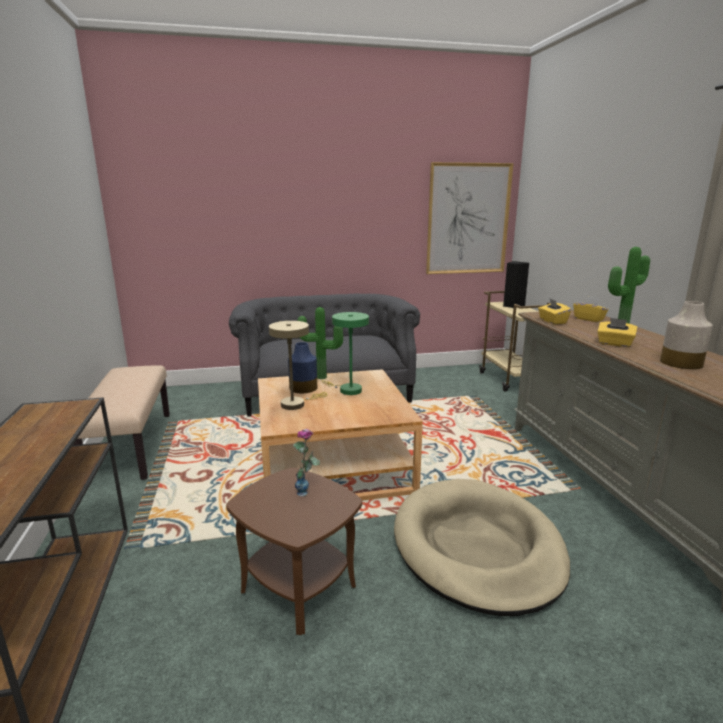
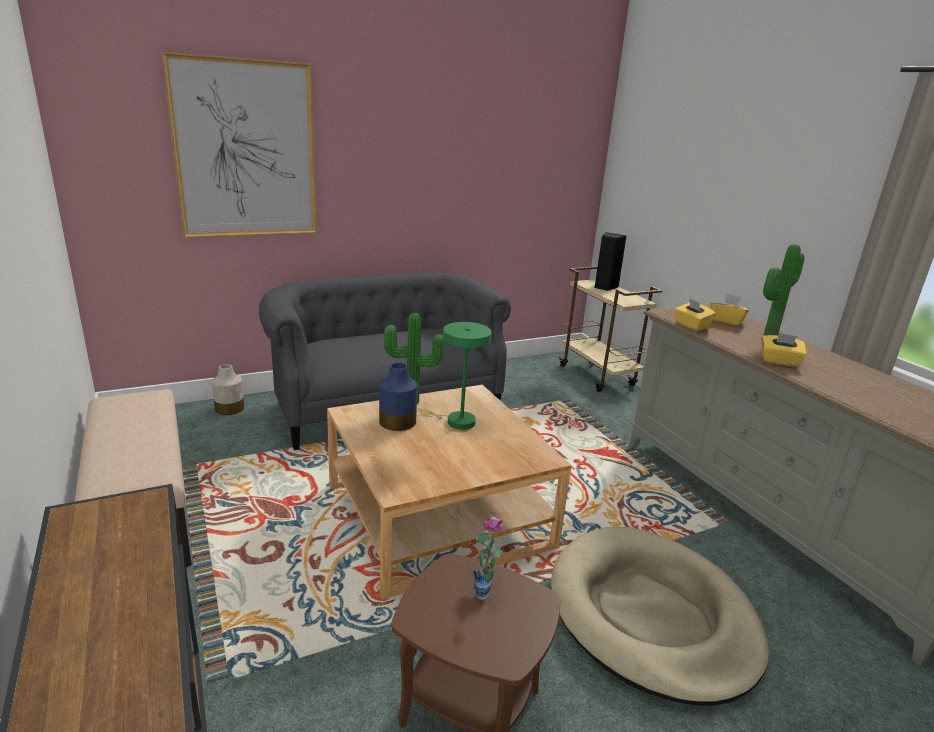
camera: 15 degrees left, 5 degrees up
(296, 404) = (402, 449): beige table lamp -> none
(468, 219) = (551, 176): picture -> picture (246, 151)
(680, 363) = (861, 389): beige vase -> beige vase (229, 408)

